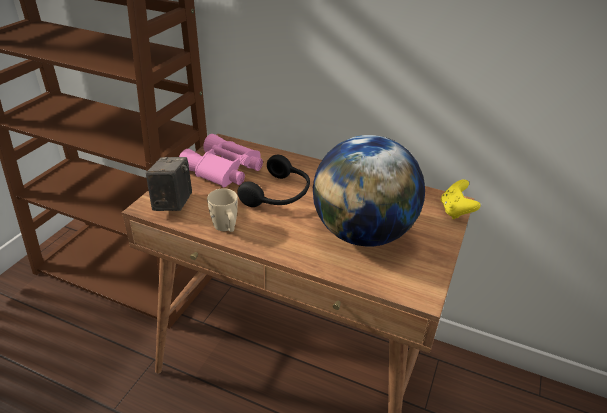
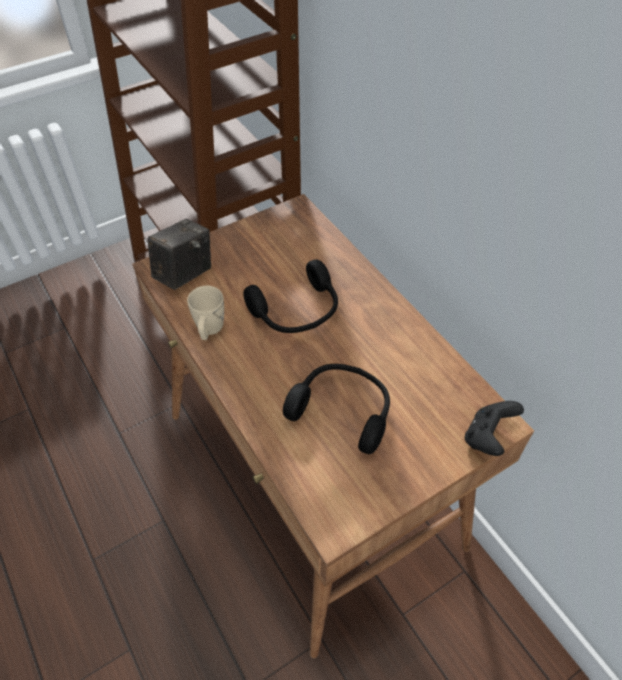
camera: 35 degrees right, 15 degrees up
(223, 170) = (267, 251): pink binoculars -> none
(363, 233) = (342, 410): globe -> black headphones
(455, 211) = (487, 437): yellow game controller -> black game controller

